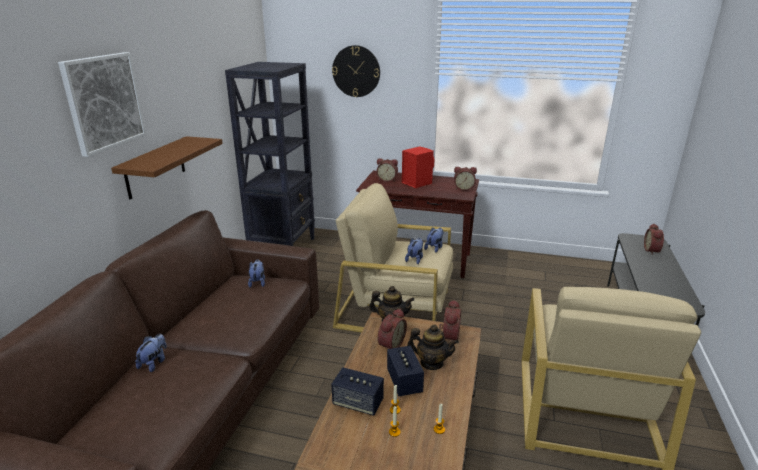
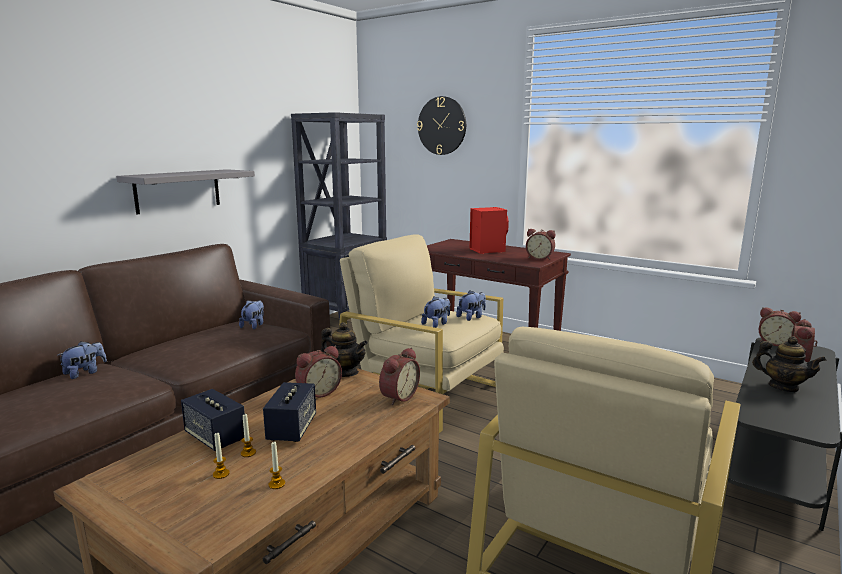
camera: 20 degrees right, 10 degrees down
(104, 102) = (117, 109): picture -> none
(155, 167) = (178, 190): brown shelf -> grey shelf
(387, 180) = (456, 245): alarm clock -> alarm clock (775, 343)
(431, 363) = (346, 418): teapot -> teapot (783, 387)

